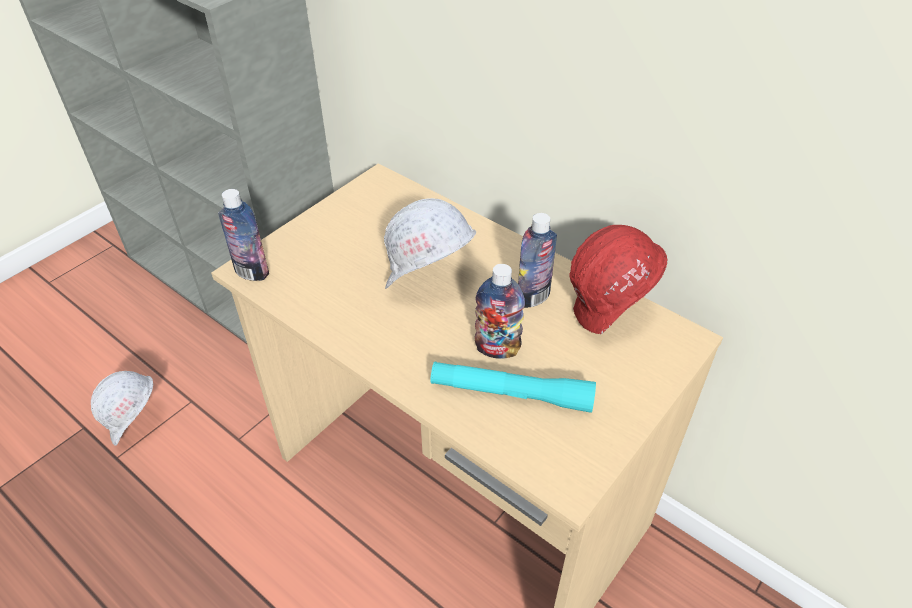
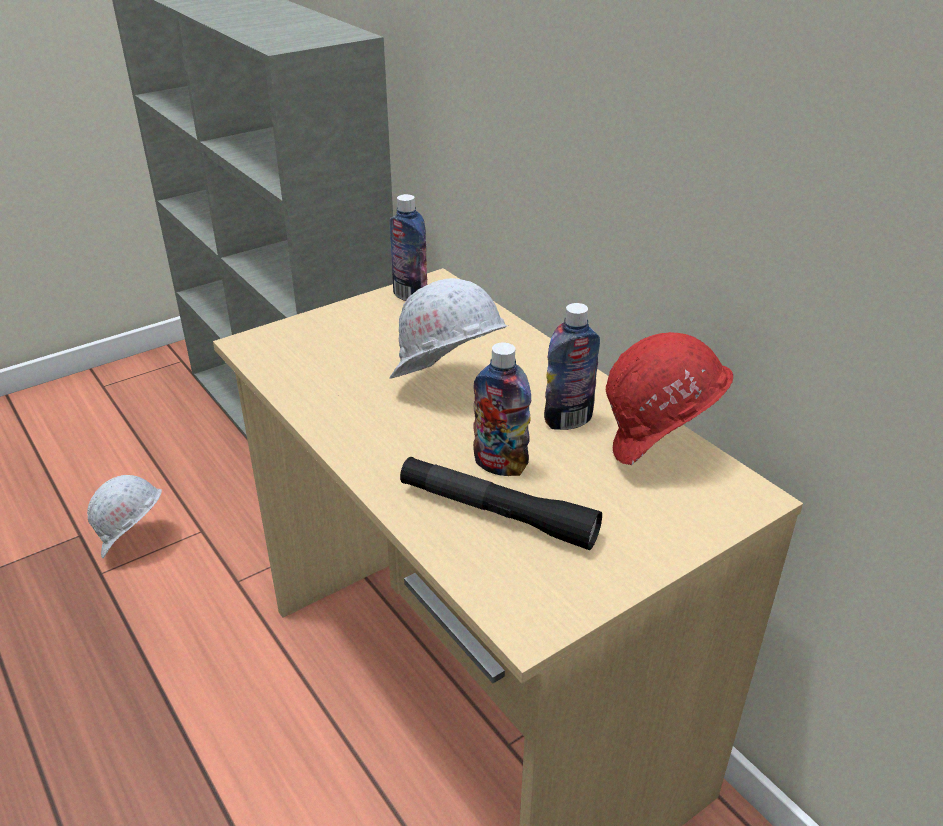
camera: 15 degrees right, 10 degrees down
(252, 272) = (255, 347): bottle -> bottle (410, 296)
(511, 394) = (496, 513): turquoise flashlight -> black flashlight

